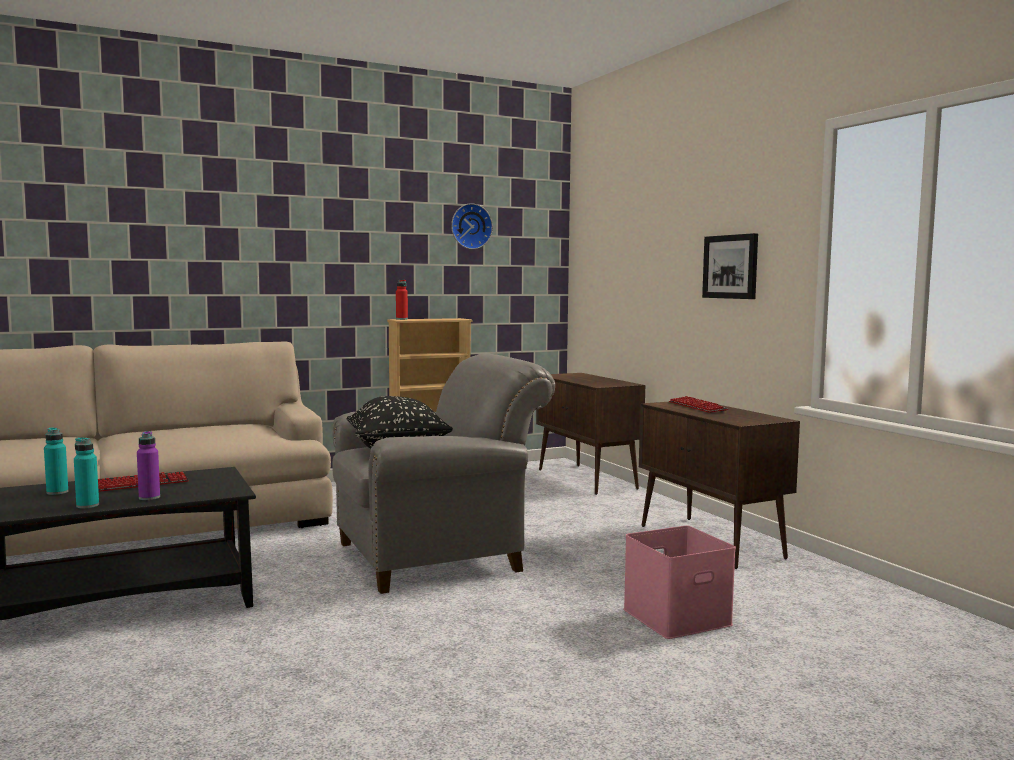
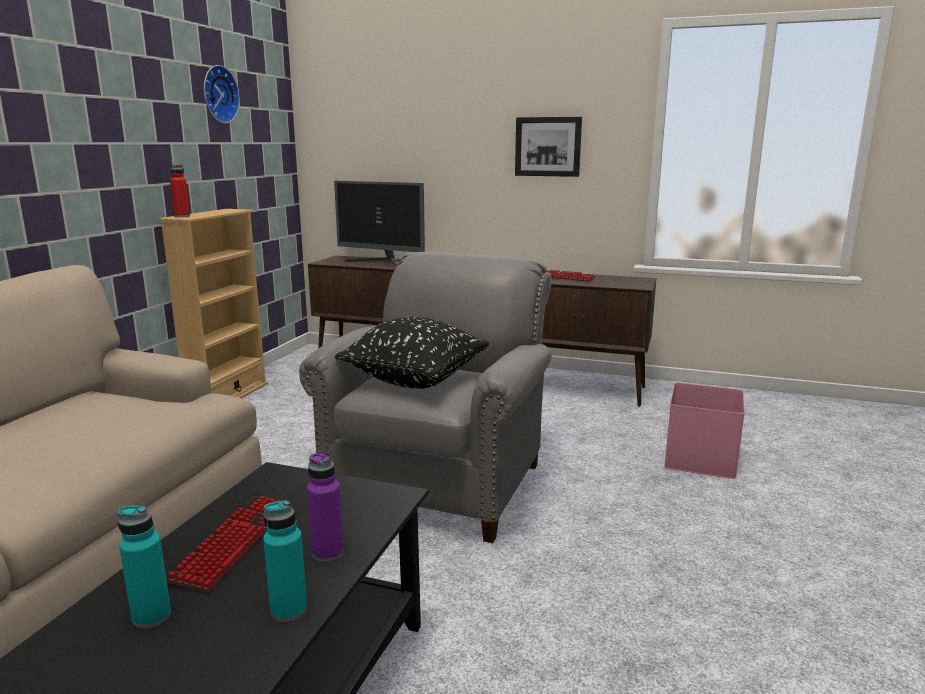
camera: 45 degrees left, 10 degrees up
(594, 380) = (382, 262): none -> monitor

